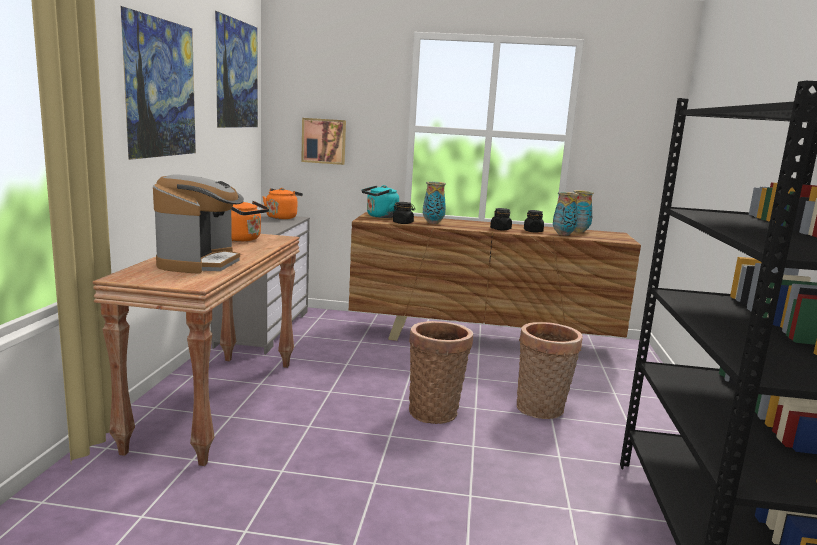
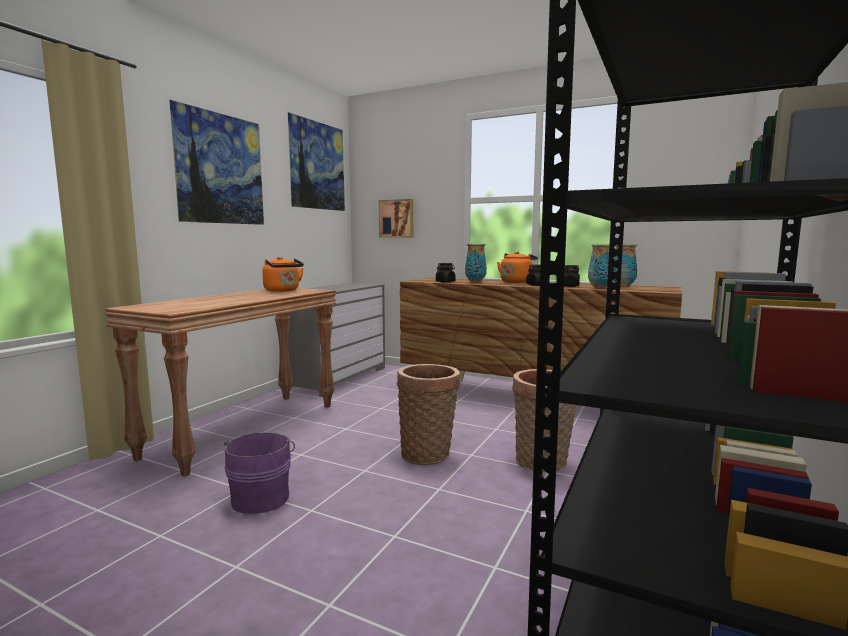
camera: 20 degrees right, 5 degrees down
(200, 263) = (211, 301): coffee machine -> none
(282, 217) = (360, 284): orange kettle -> orange kettle (516, 282)
(312, 477) = (262, 497): none -> purple bucket
(380, 216) = (433, 279): turquoise kettle -> none

